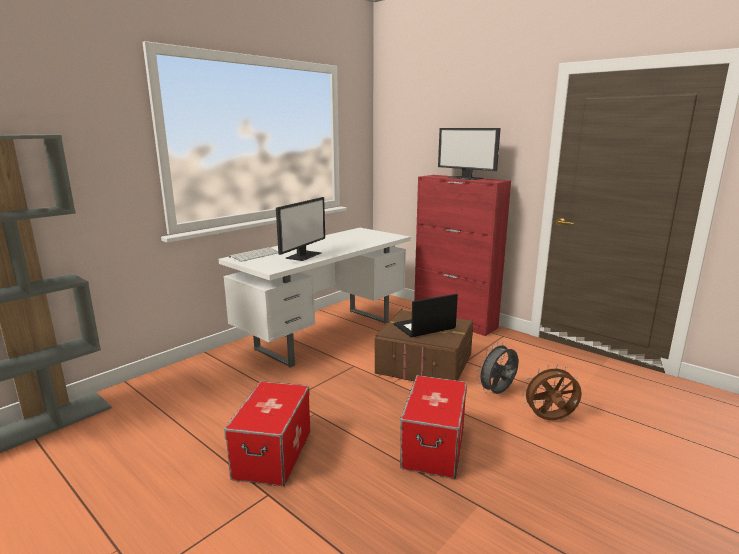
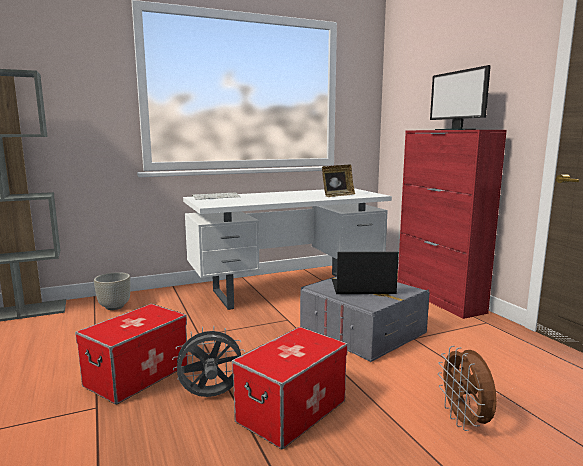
camera: 25 degrees right, 5 degrees down
(165, 389) = (115, 307): none -> grey planter
(303, 255) = (256, 200): monitor -> none
(366, 241) = (337, 195): none -> picture frame
(424, 364) = (362, 332): brown storage box -> grey storage box
(497, 393) = (422, 377): grey fan -> grey fan (211, 396)
(549, 420) = (465, 422): brown fan -> brown fan turned 120 degrees counterclockwise

